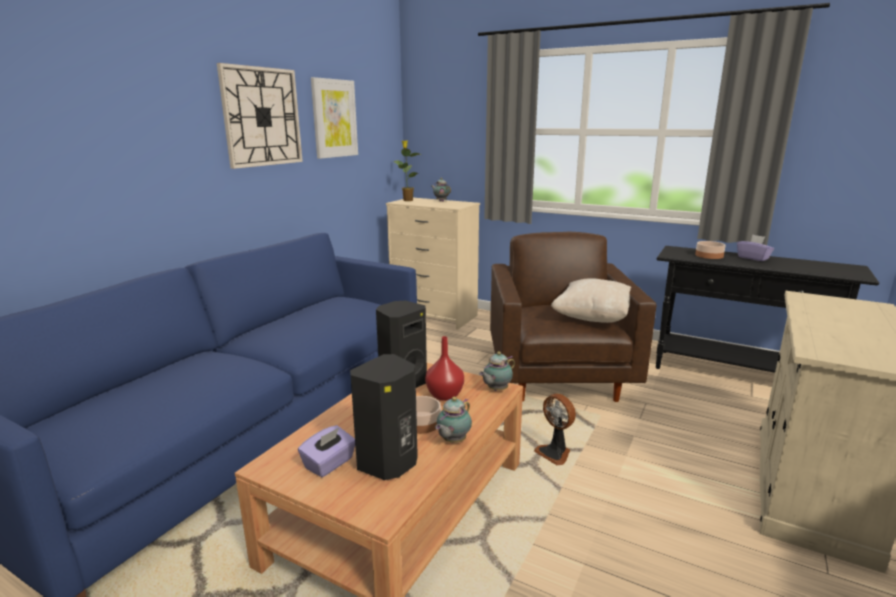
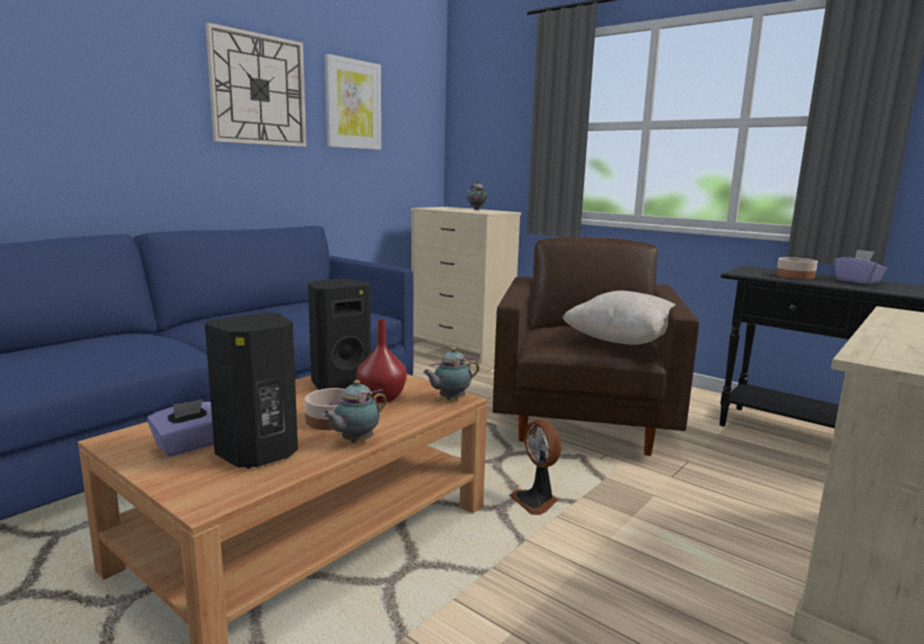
camera: 10 degrees right, 5 degrees down
(407, 200) = (438, 207): potted plant -> none

